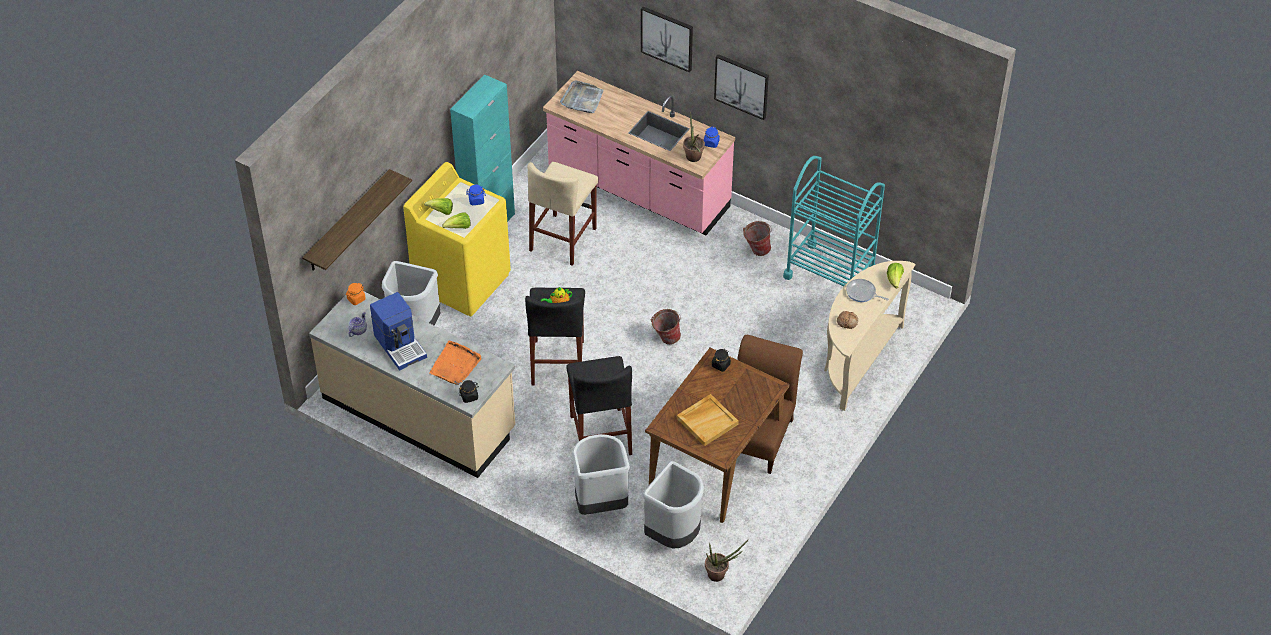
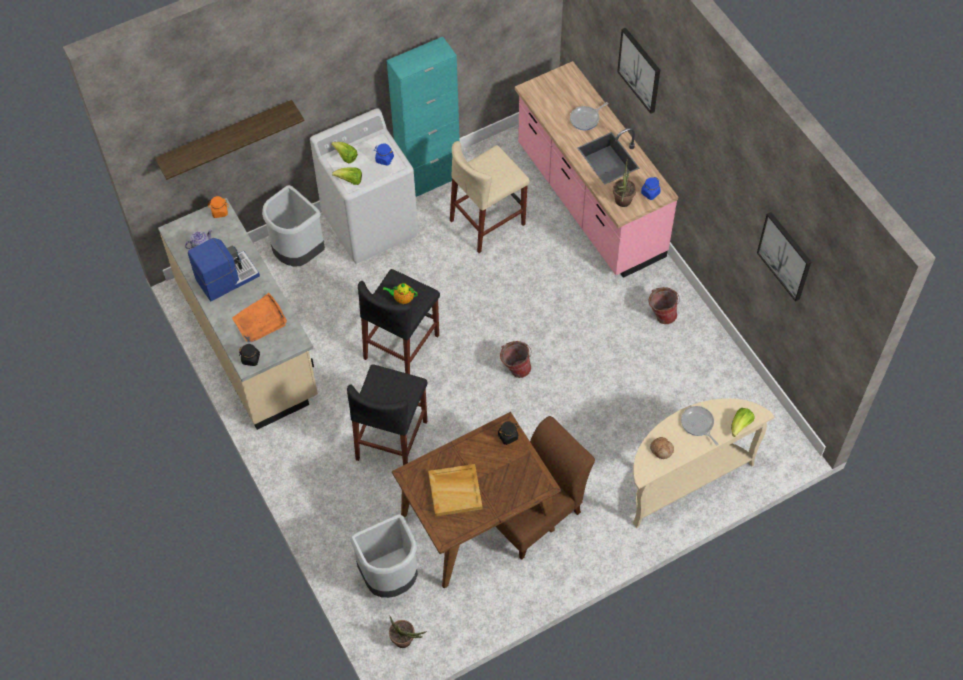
camera: 30 degrees right, 10 degrees up
(400, 345) = (226, 277): coffee machine -> coffee machine turned 120 degrees counterclockwise
(462, 281) = (371, 224): yellow washing machine -> white washing machine
(582, 99) = (557, 93): grey tray -> none
(600, 504) = (346, 511): grey trash can -> none
(620, 109) = (586, 119): none -> frying pan
(742, 86) = (690, 151): picture -> picture (785, 256)
(830, 274) = (717, 373): turquoise cart -> none

